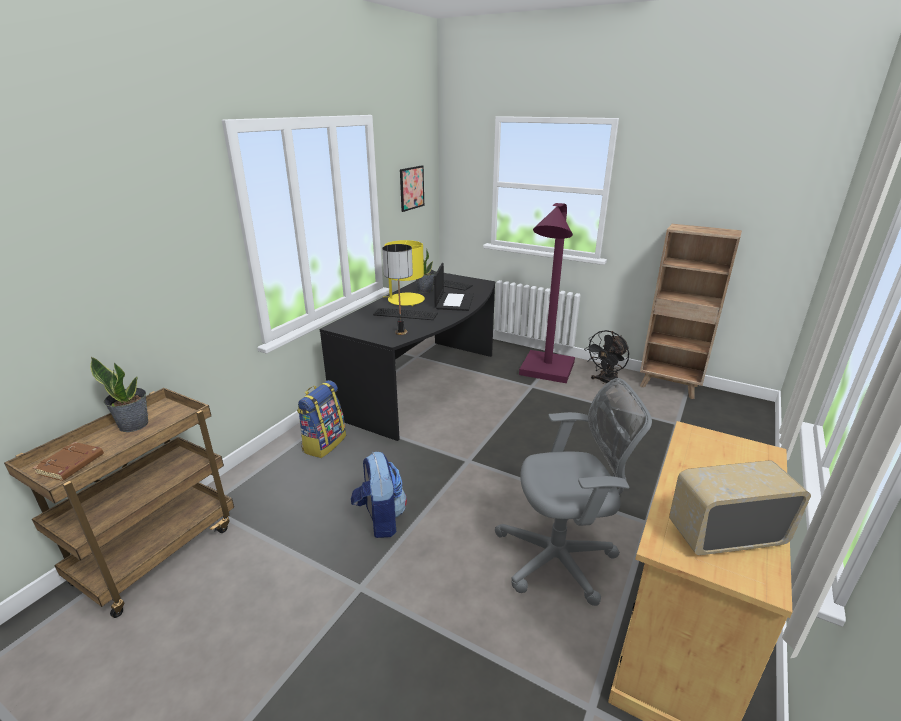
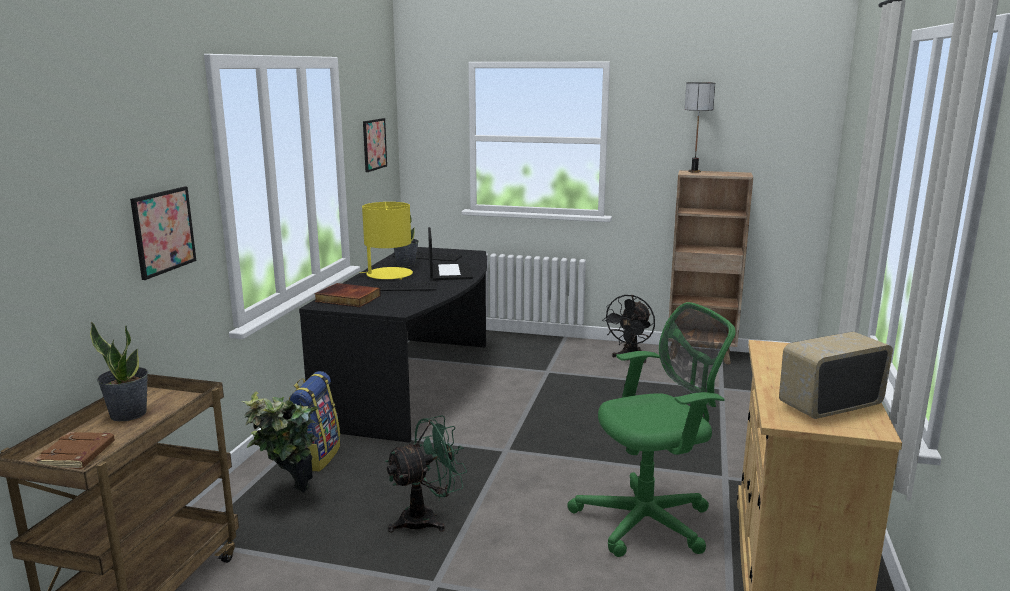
camera: 15 degrees left, 10 degrees down
(182, 274) = (163, 231): none -> picture
(290, 480) = (289, 499): none -> potted plant
(360, 322) = (347, 299): none -> book
(380, 519) = (427, 518): backpack -> green fan
(400, 332) = (405, 303): table lamp -> table lamp (694, 171)
(545, 373) = (557, 356): purple floor lamp -> none
(561, 558) = (649, 521): grey office chair -> green office chair

